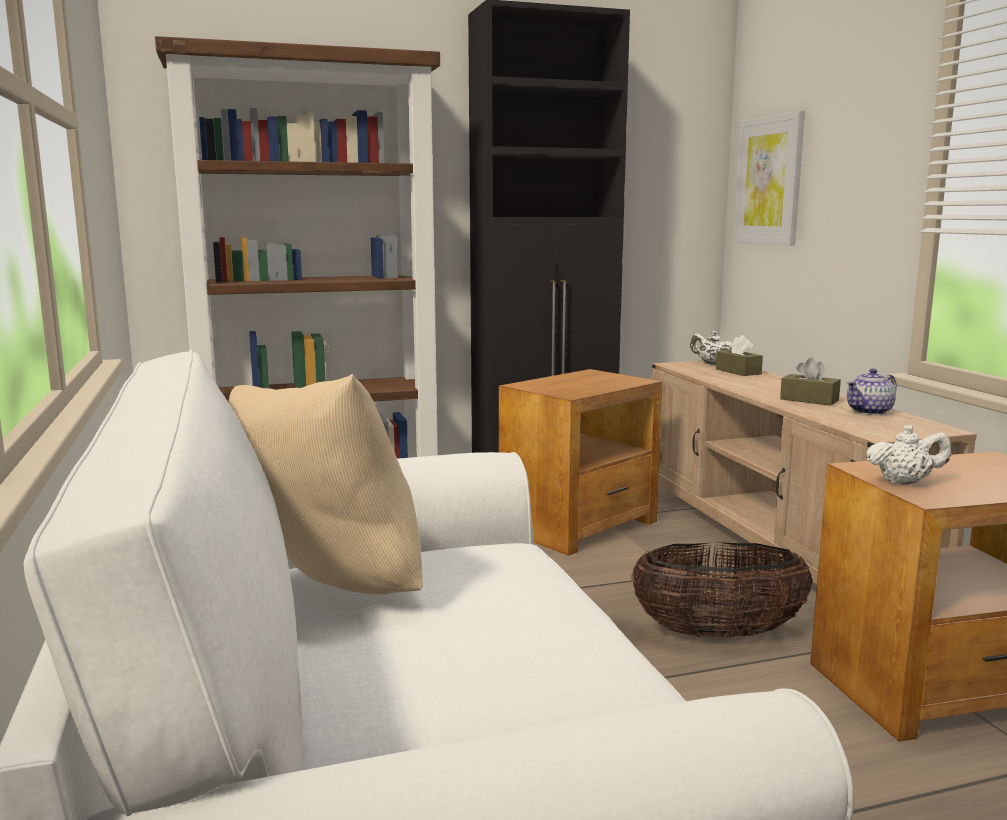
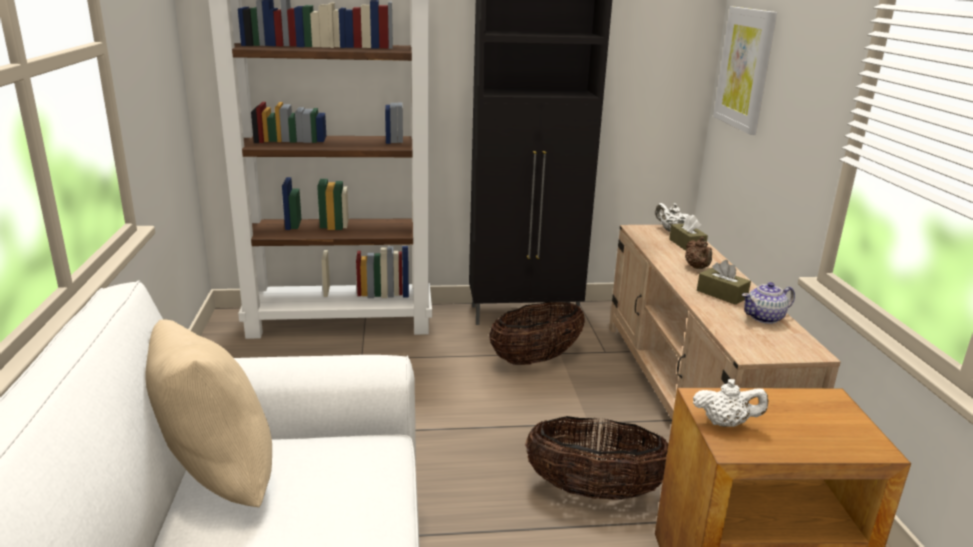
camera: 10 degrees right, 10 degrees up
(580, 525) = (536, 359): brown side table -> basket
(765, 385) = (697, 268): none -> brown teapot

